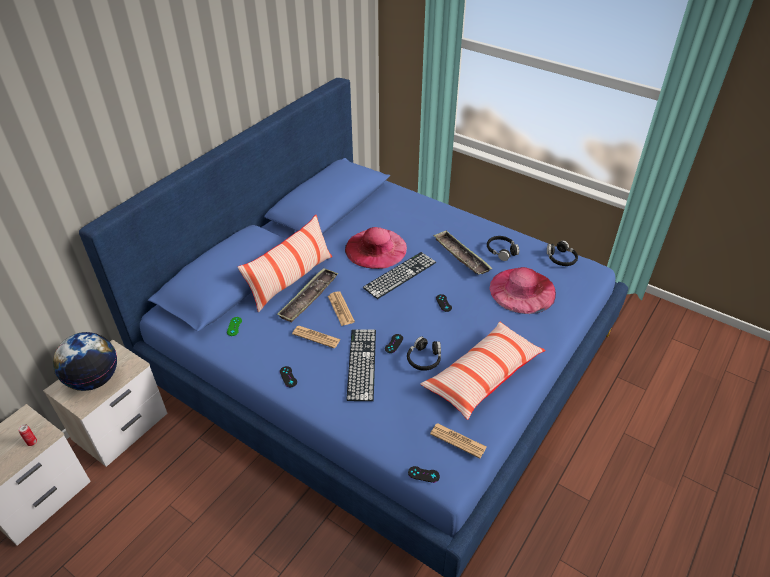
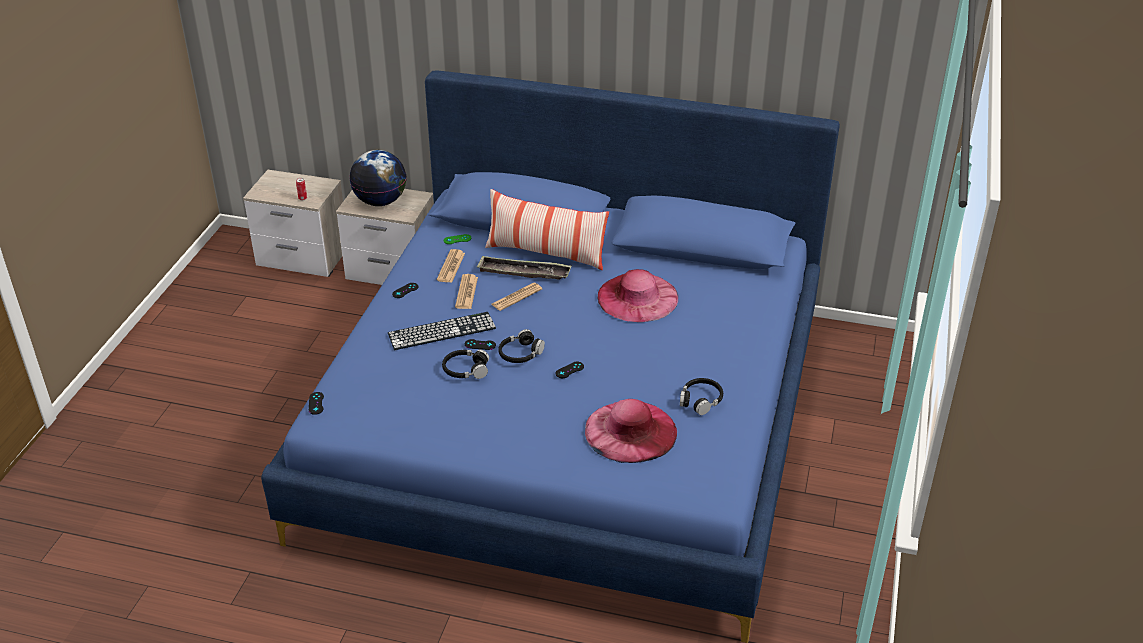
camera: 70 degrees right, 5 degrees down
(400, 275) = (598, 325): keyboard -> none
(458, 440) = (362, 416): newspaper -> newspaper (451, 267)
(461, 256) = (666, 367): tray -> none
(483, 376) = (463, 421): pillow -> none
(561, 258) = (722, 459): black headphones -> black headphones (520, 354)

